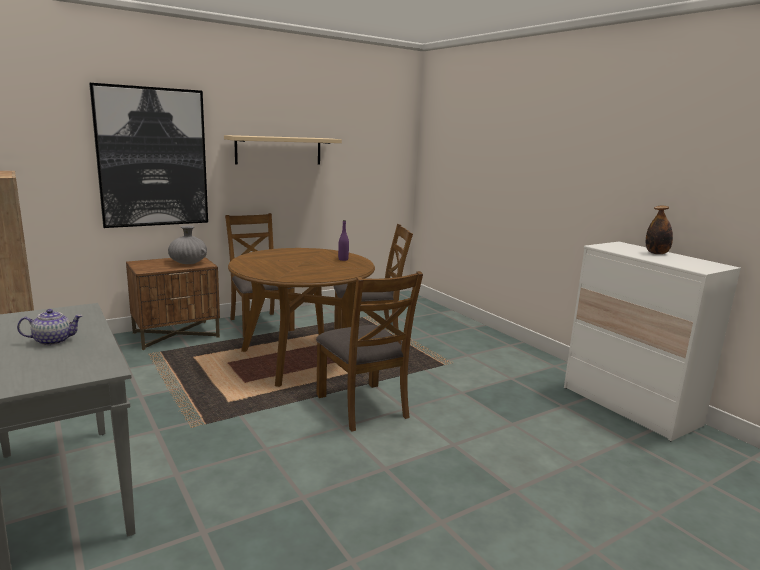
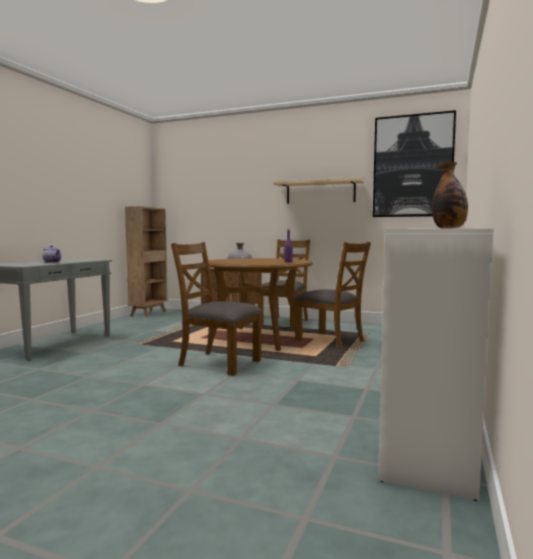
camera: 55 degrees right, 10 degrees down
(152, 158) = (237, 201): picture -> picture (412, 166)
(363, 406) = (218, 363): brown chair -> brown chair turned 90 degrees clockwise

